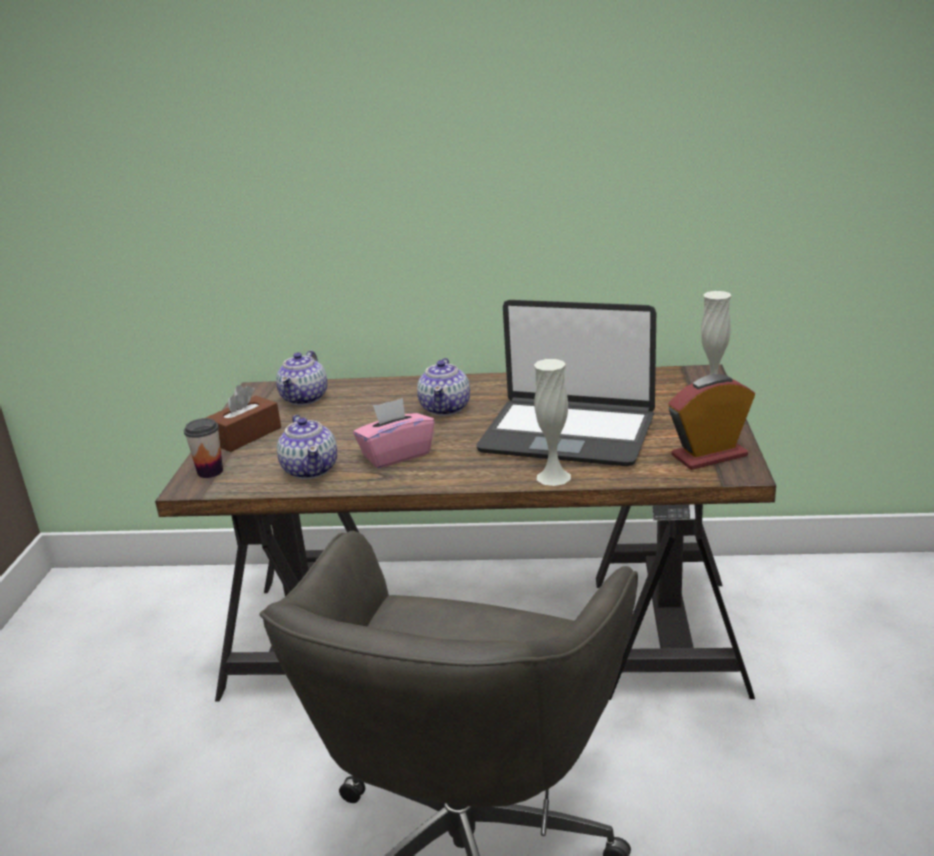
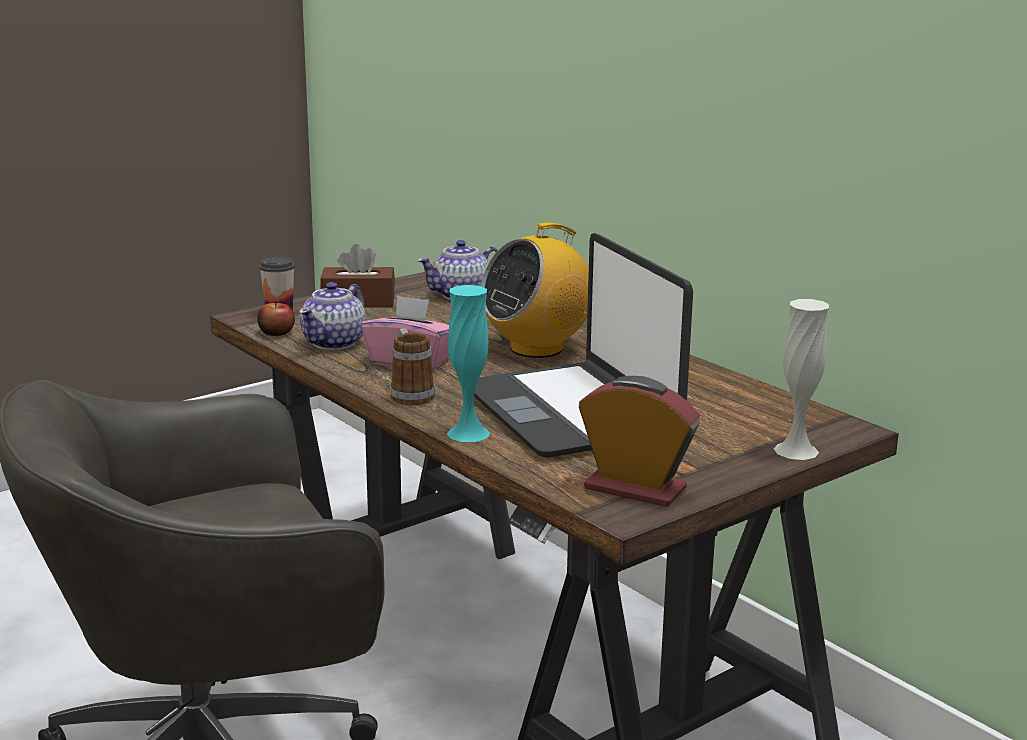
camera: 45 degrees right, 5 degrees down
(248, 485) = (276, 332): none -> apple
(446, 408) = (537, 348): teapot -> radio
(455, 474) = (409, 394): none -> mug
(553, 477) = (468, 433): white vase -> turquoise vase

